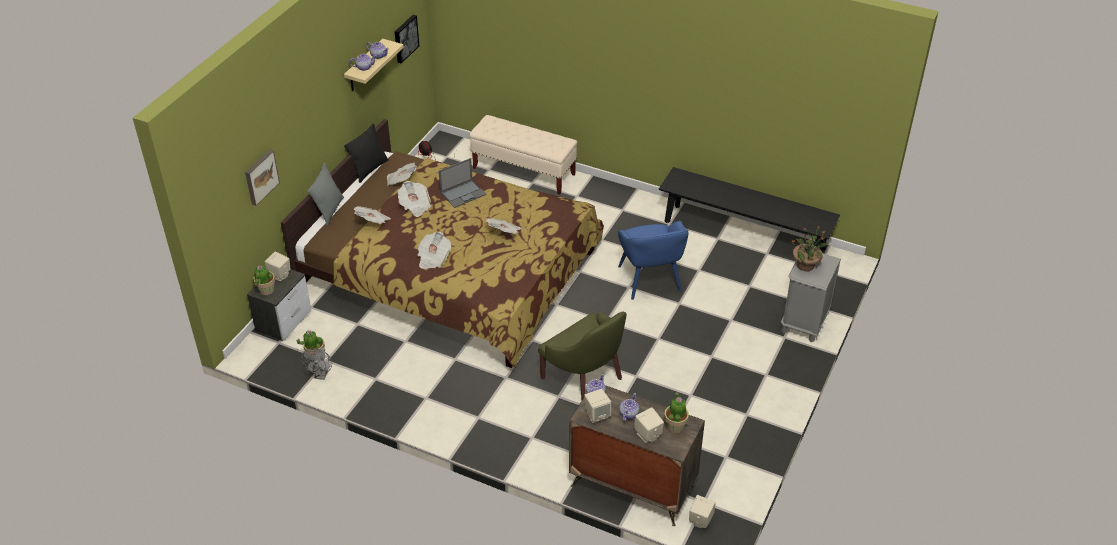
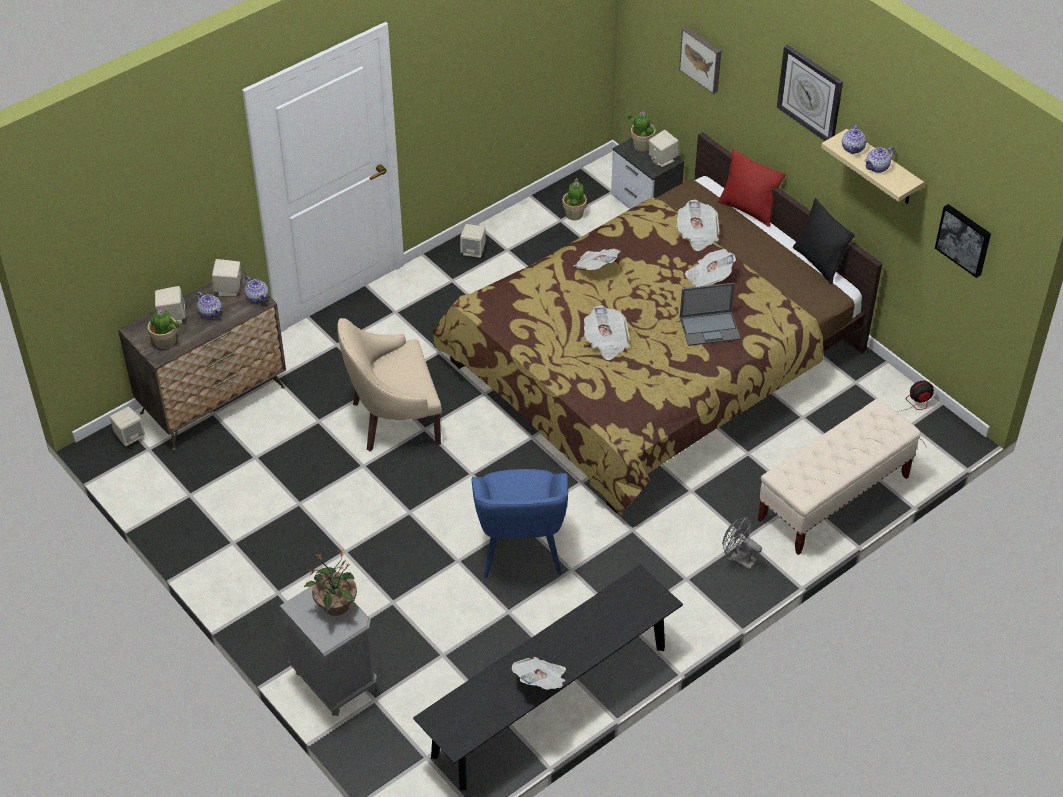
camera: 115 degrees right, 5 degrees up
(321, 86) = (810, 94): none -> wall clock
(321, 375) = (539, 212): grey fan -> grey fan (738, 559)
(329, 210) = (748, 210): grey pillow -> red pillow
(386, 397) = (473, 251): none -> beige speaker
(401, 181) = (775, 283): newspaper -> newspaper (541, 681)
(463, 193) = (710, 328): laptop -> laptop turned 90 degrees counterclockwise
(585, 377) = (393, 419): green armchair -> beige armchair
(650, 280) = (520, 548): blue armchair -> blue armchair turned 105 degrees counterclockwise

